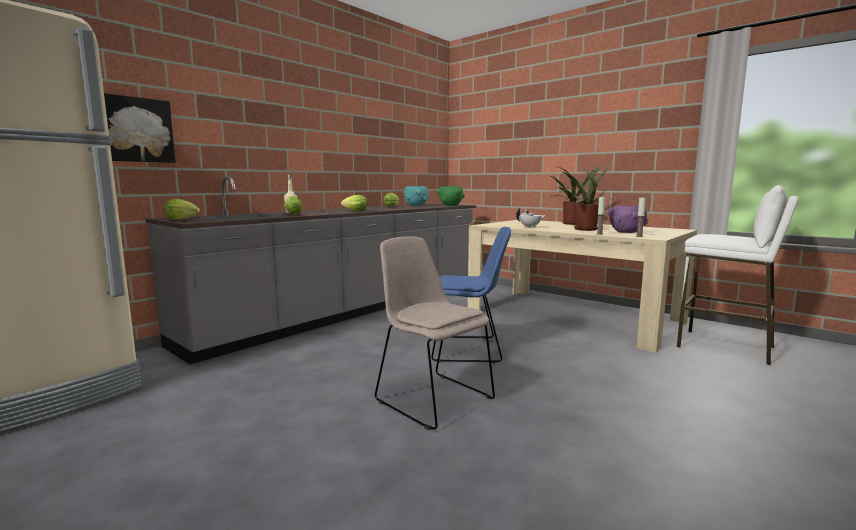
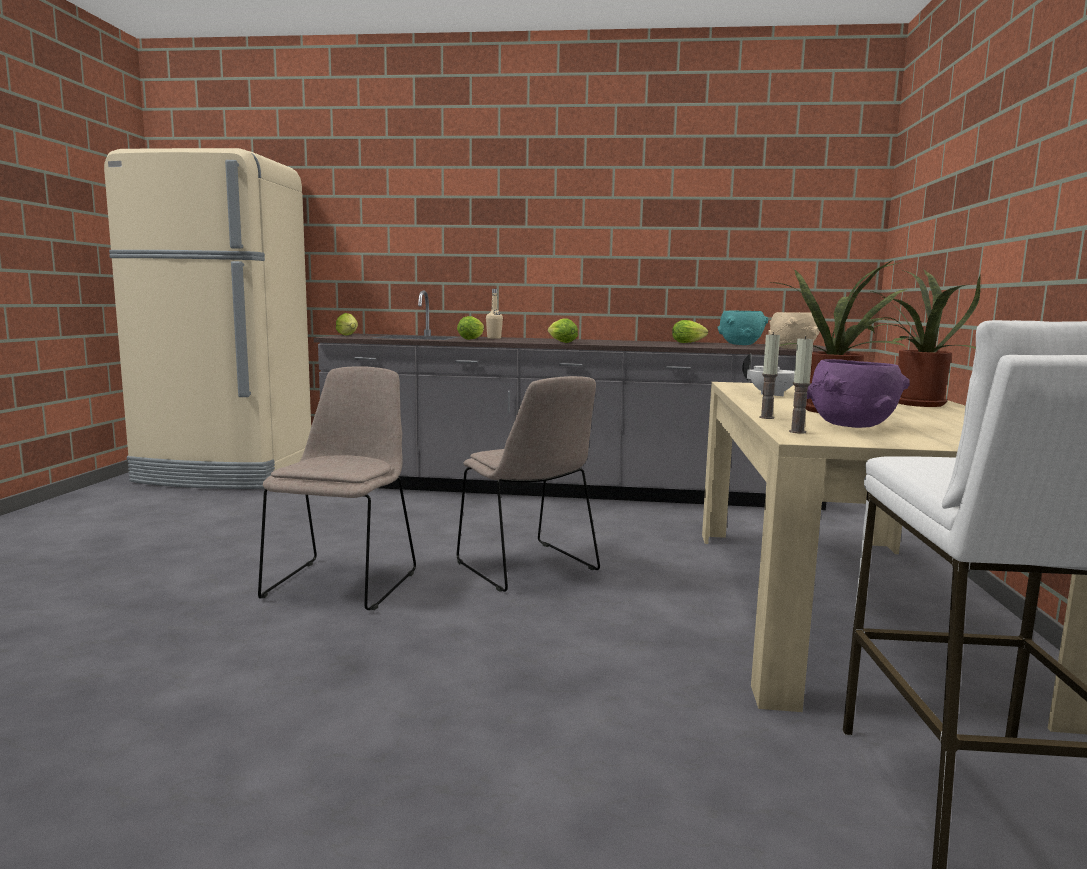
camera: 55 degrees right, 0 degrees up
(137, 130) = (354, 243): picture -> none
(450, 205) = (793, 348): green bowl -> beige bowl
(468, 349) = (528, 568): blue chair -> beige chair

